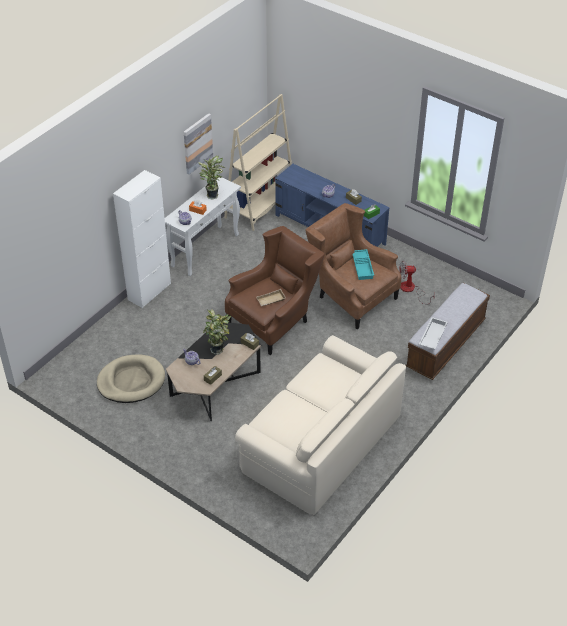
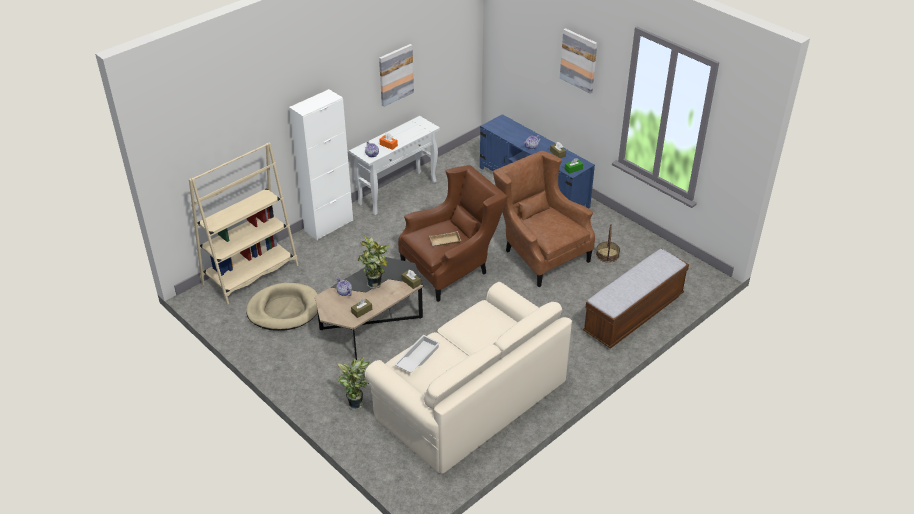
camera: 10 degrees right, 5 degrees down
(213, 195) = (408, 133): potted plant -> potted plant (356, 403)
(260, 206) = (466, 158): beige bookcase -> beige bookcase (250, 275)
(363, 267) = (553, 220): turquoise tray -> none
(368, 115) = (579, 60): none -> picture
(411, 290) = (607, 255): fan -> basket
(432, 336) = (614, 298): white tray -> white tray (417, 357)

